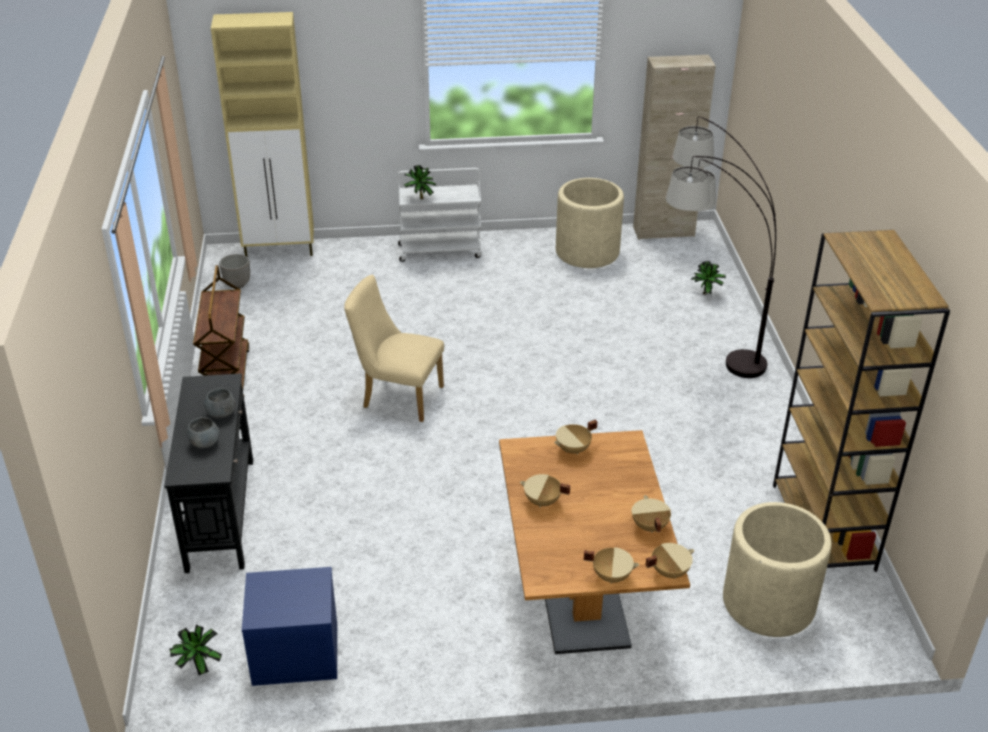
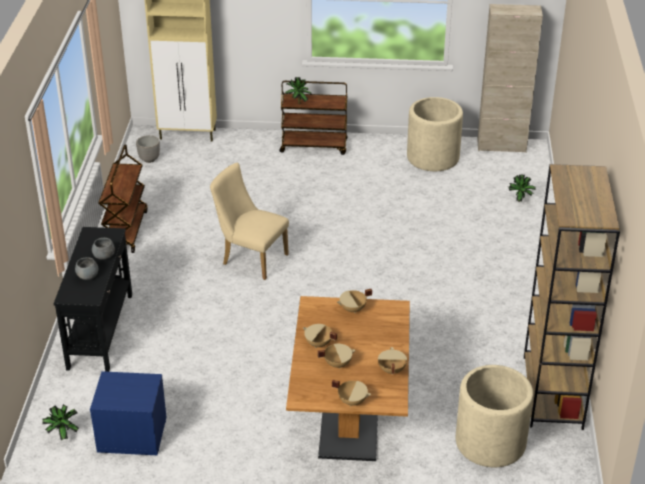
camera: 10 degrees right, 0 degrees up
(440, 250) = (314, 146): white cart -> brown cart
(669, 571) = (395, 403): beige cooking pot -> beige cooking pot (337, 363)
(695, 360) = (493, 254): floor lamp -> none

